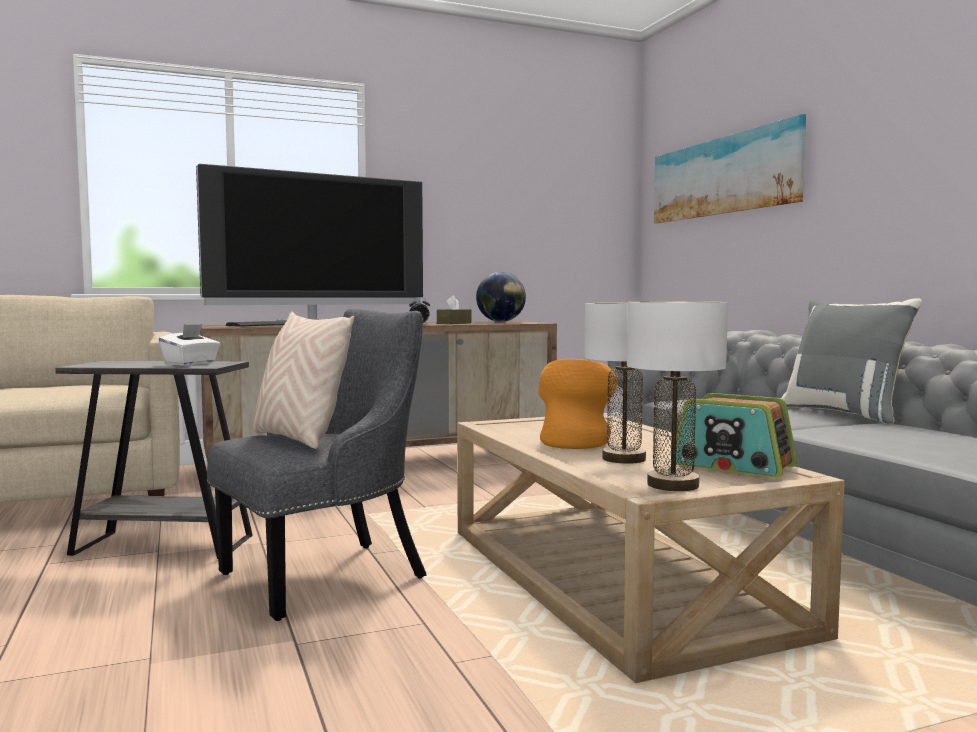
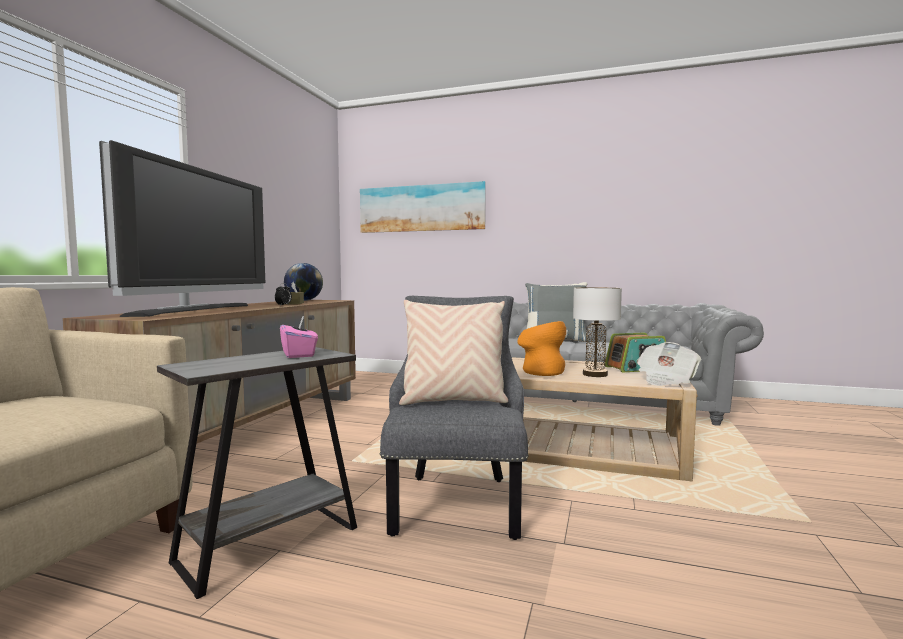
camera: 50 degrees left, 0 degrees up
(191, 364) = (299, 354): white tissue box -> pink tissue box
(672, 485) = (666, 380): table lamp -> newspaper

